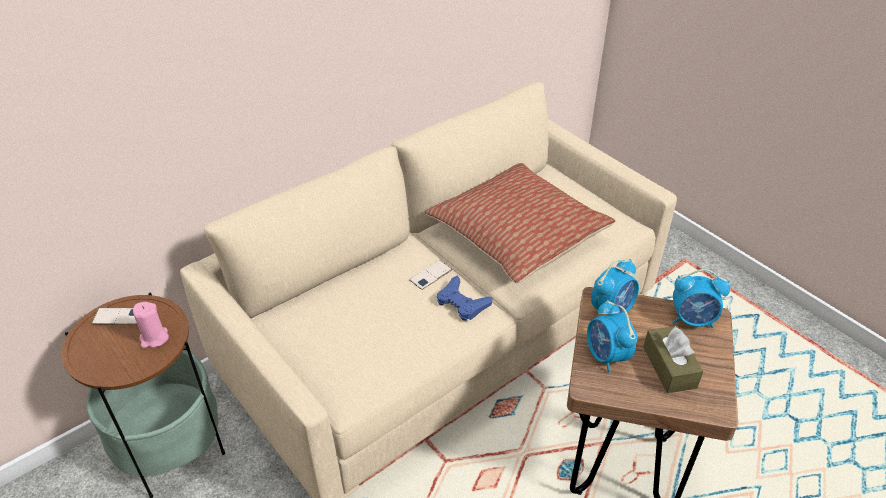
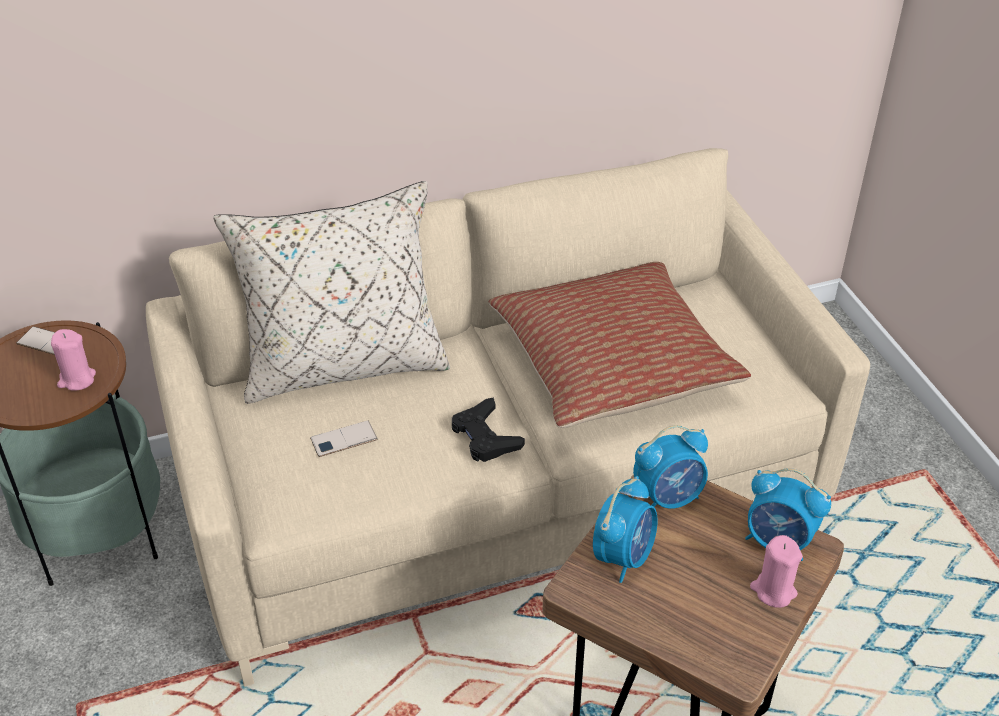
camera: 20 degrees right, 0 degrees up
(340, 279) = (343, 365): none -> beige pillow
(430, 275) = (463, 389): phone -> phone (344, 439)
(462, 303) = (485, 437): blue game controller -> black game controller
(606, 356) = (623, 556): alarm clock -> alarm clock turned 150 degrees counterclockwise
(669, 367) = (704, 596): brown tissue box -> none
(707, 351) = (773, 590): none -> pink candle

